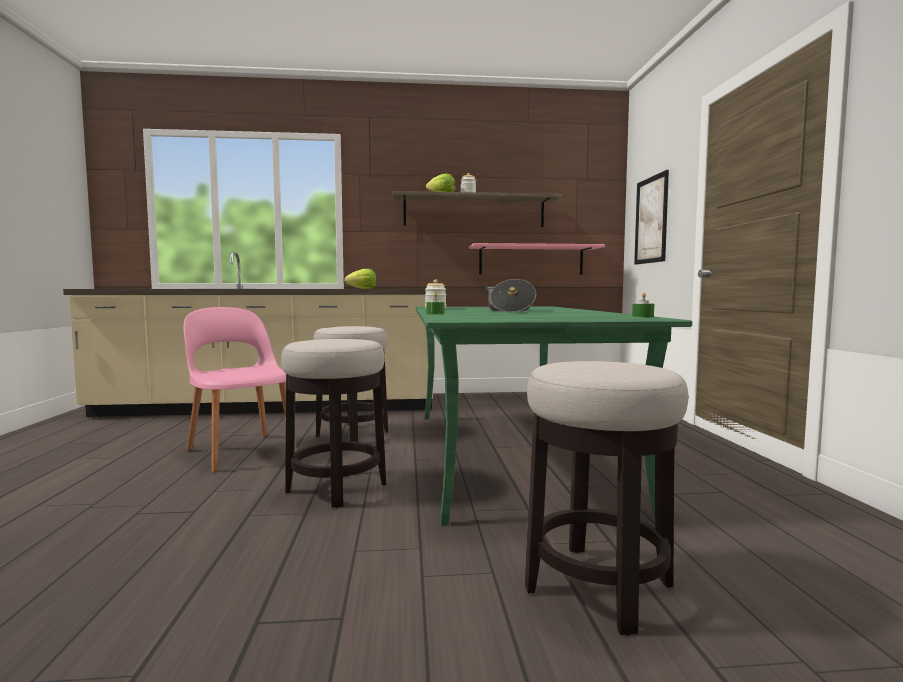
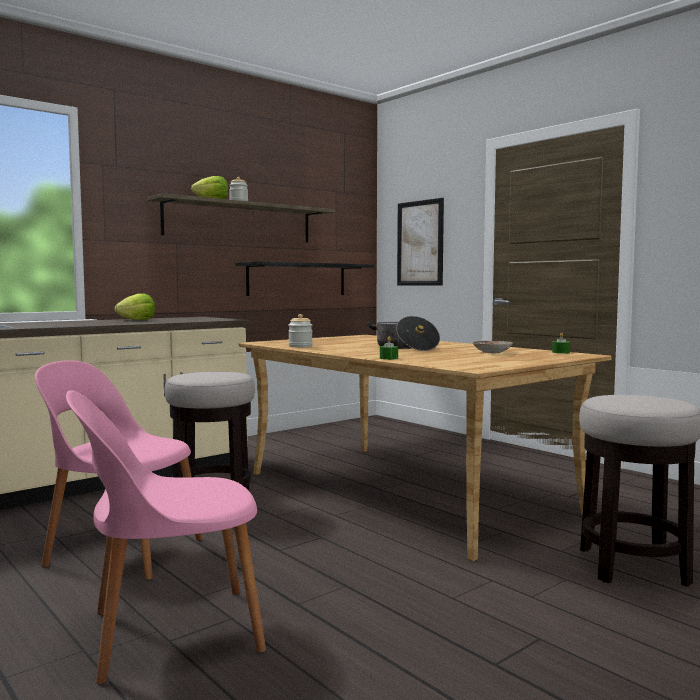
camera: 35 degrees left, 0 degrees up
(147, 508) = (170, 632): none -> pink chair
(336, 488) = (322, 558): stool -> none
(509, 453) = (404, 492): green dining table -> beige dining table
(531, 260) = (297, 279): pink shelf -> black shelf
(566, 314) = (492, 352): none -> plate

